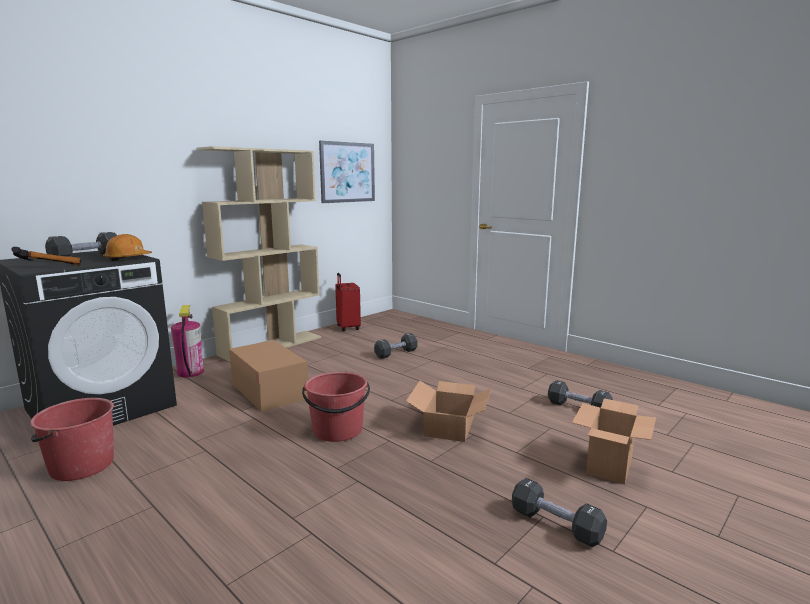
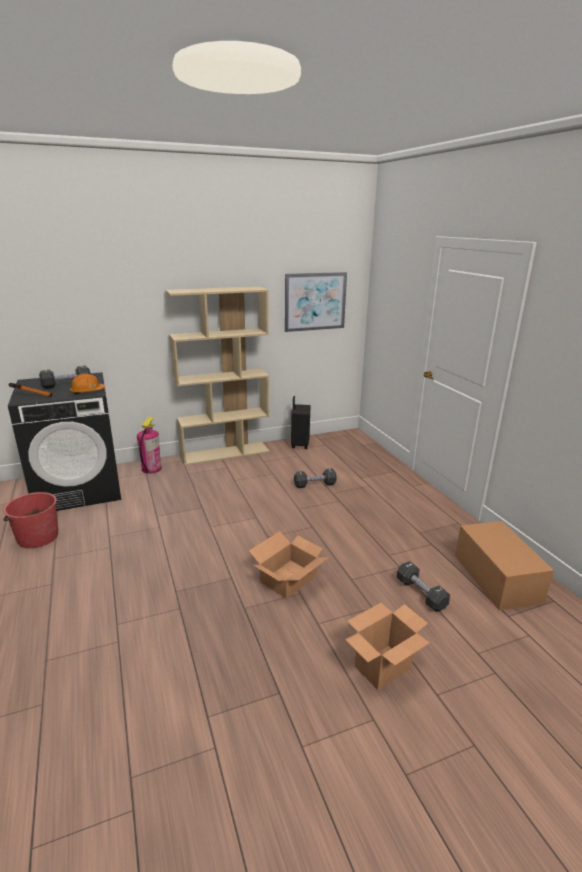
camera: 25 degrees right, 10 degrees up
(269, 391) = (188, 502): cardboard box -> cardboard box (496, 578)
(337, 430) = (204, 556): red bucket -> none
(347, 328) = (299, 445): red suitcase -> black suitcase
(556, 525) = (281, 704): black dumbbell -> none

